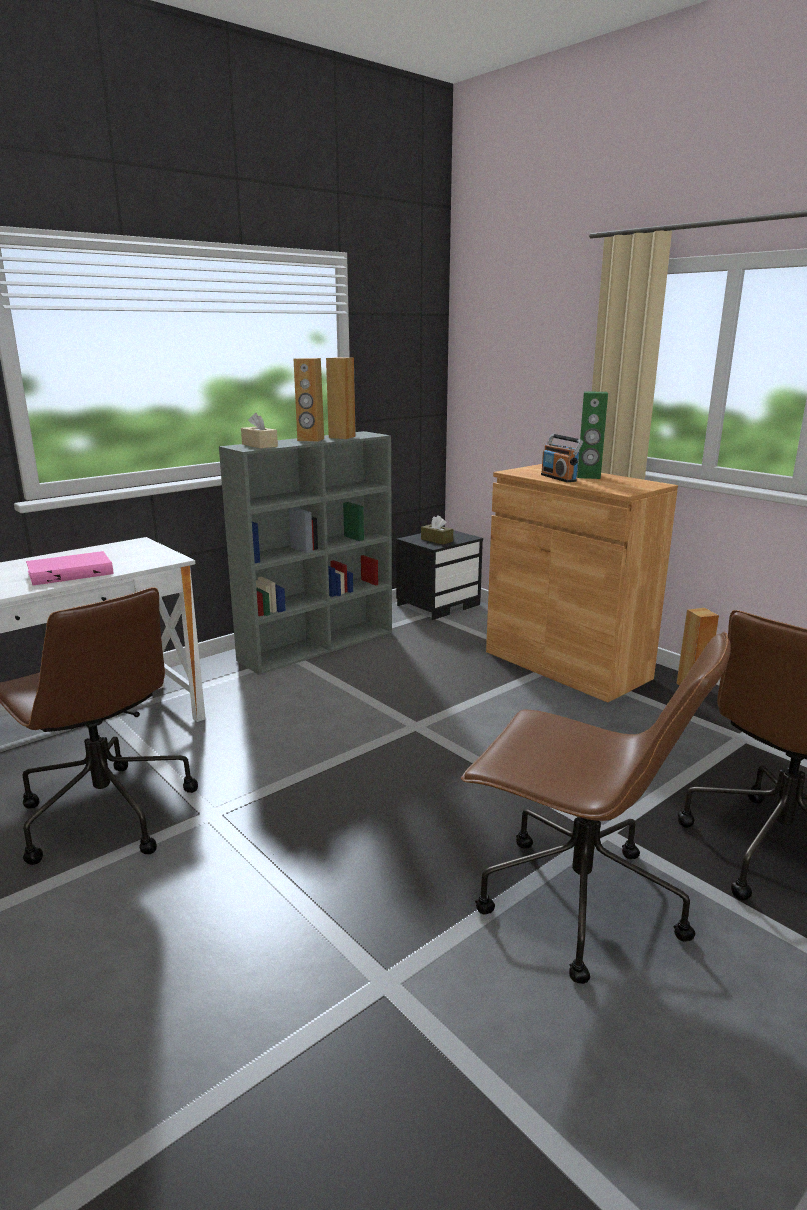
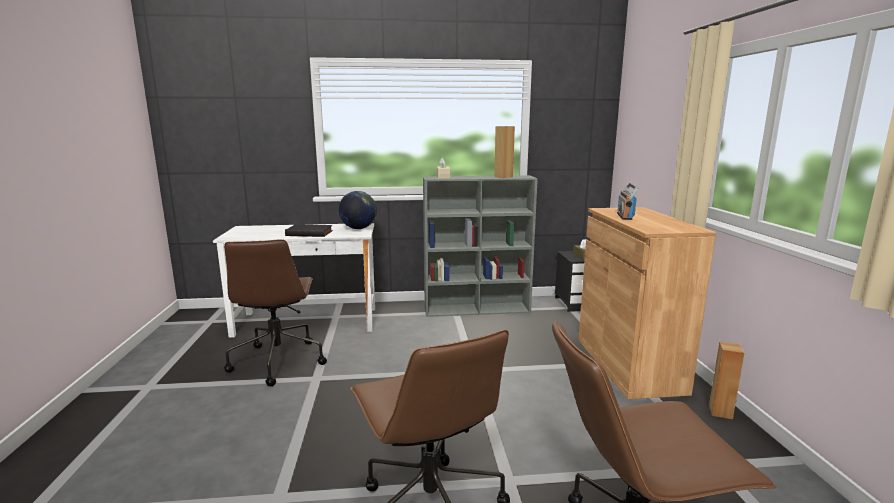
camera: 35 degrees right, 5 degrees down
(71, 572) = (310, 233): pink book -> black book
(143, 550) = (358, 228): none -> globe
(310, 440) = (480, 177): brown speaker -> none
(588, 476) = (652, 218): green speaker -> none

